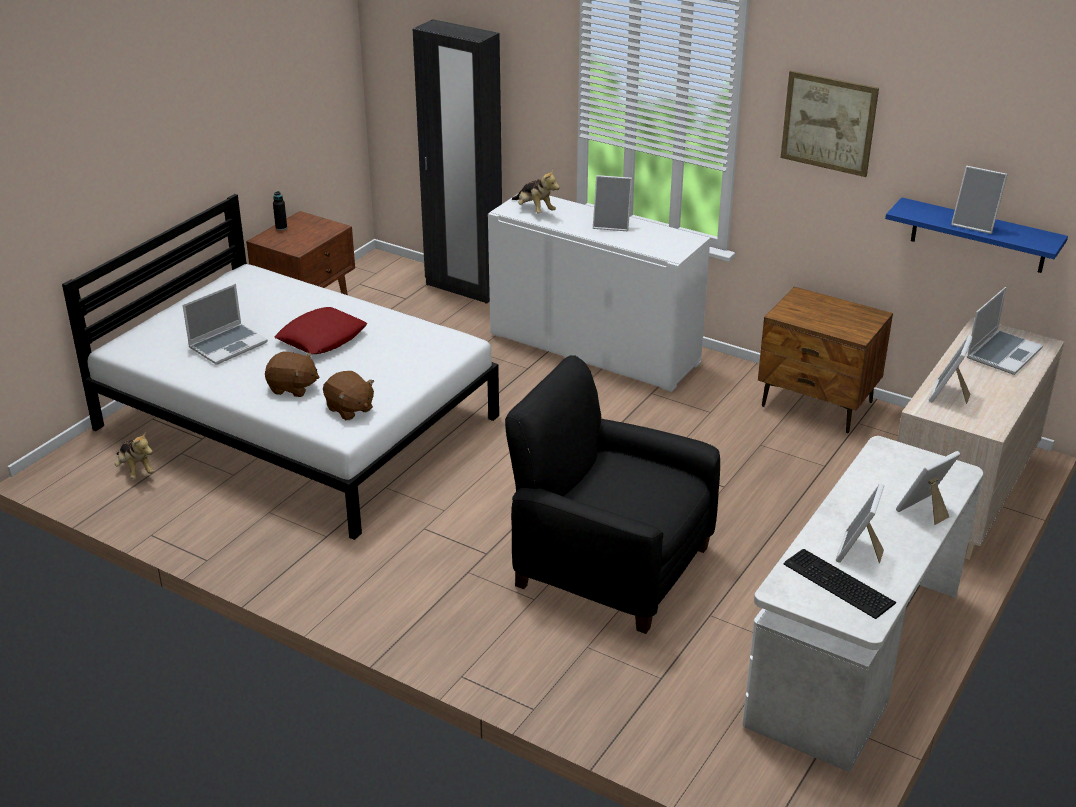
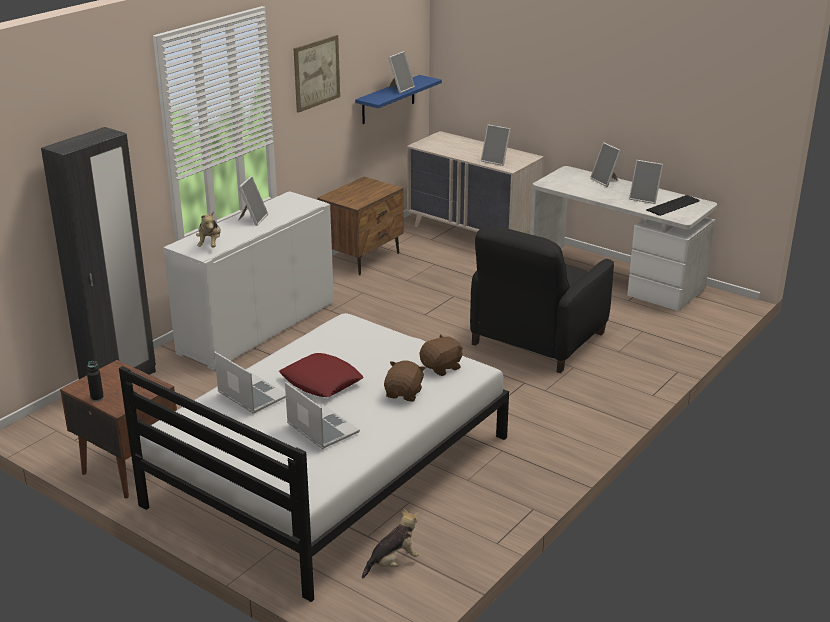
camera: 85 degrees left, 5 degrees down
(534, 210) = (210, 244): plush toy -> plush toy turned 120 degrees clockwise
(1003, 353) = (451, 144): laptop -> laptop (251, 395)

